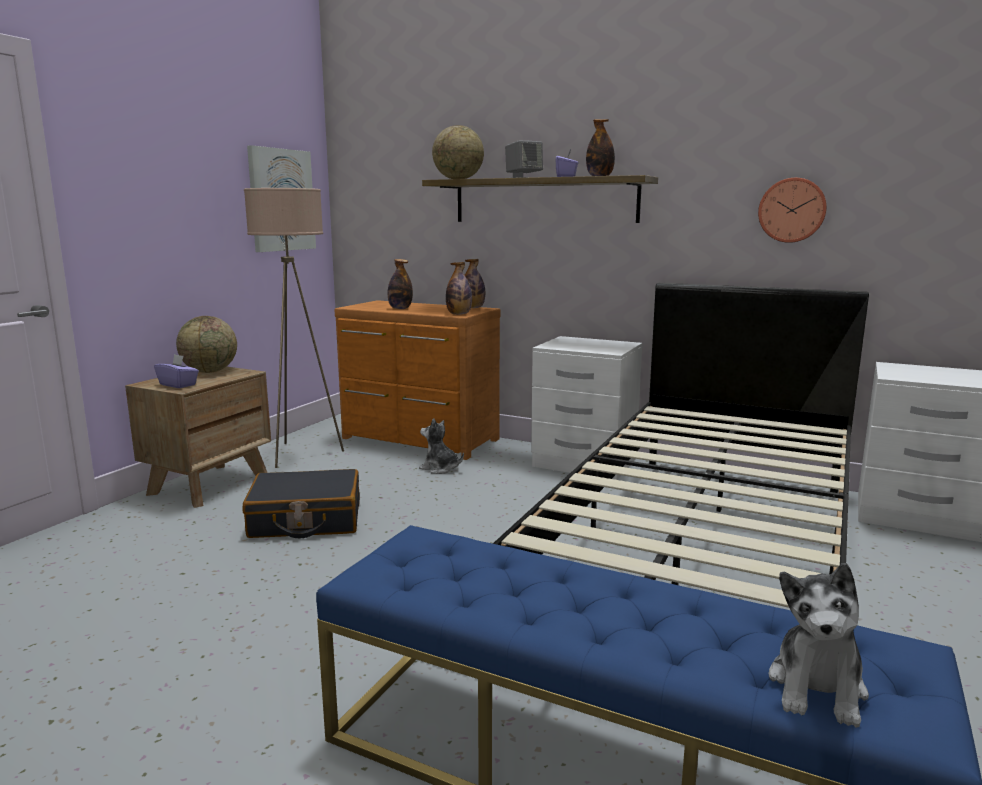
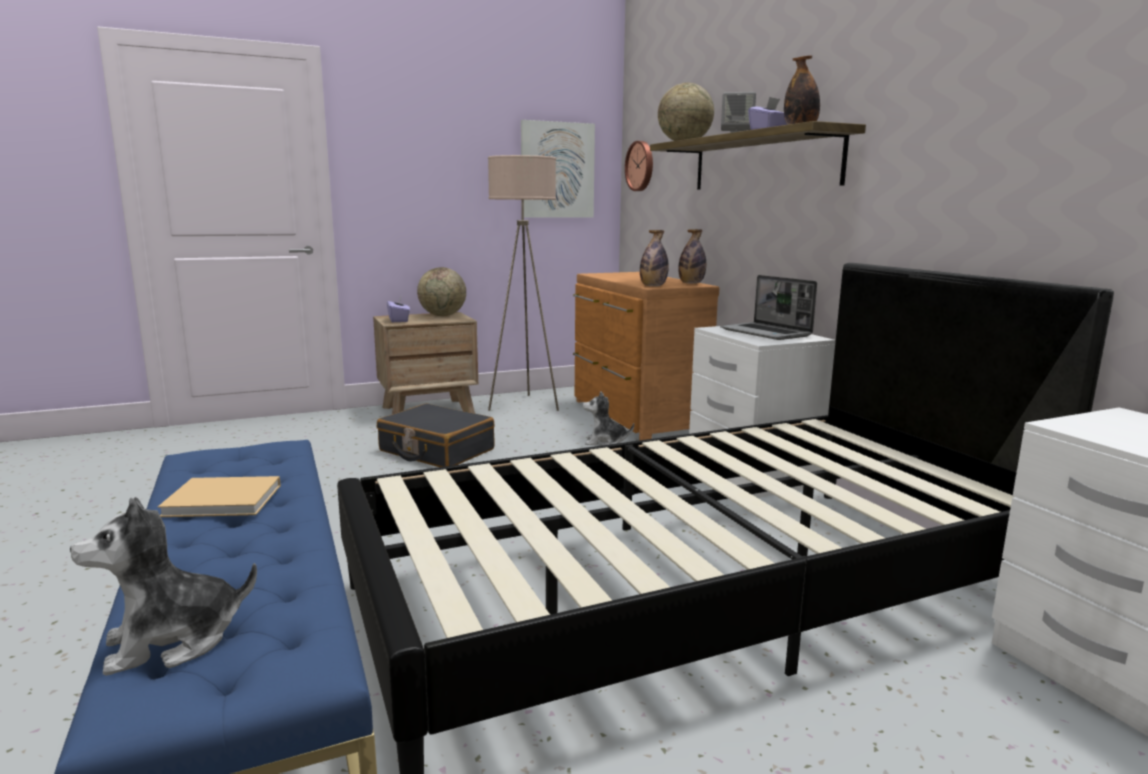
camera: 40 degrees right, 0 degrees up
(400, 308) = (625, 278): bottle -> none
(440, 468) = (605, 442): plush toy -> plush toy turned 60 degrees counterclockwise
(533, 594) = (226, 500): none -> beige book
(591, 344) = (767, 333): none -> laptop
(792, 210) = (1017, 159): wall clock -> wall clock (641, 166)

